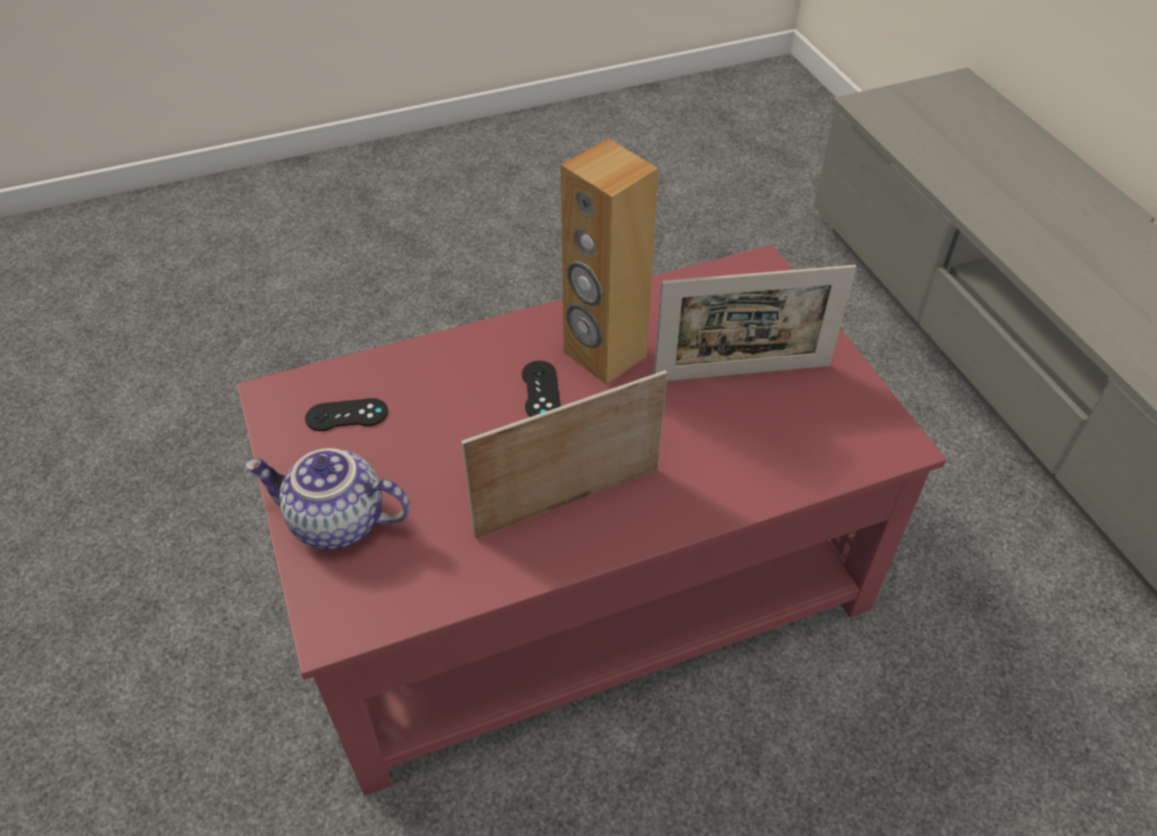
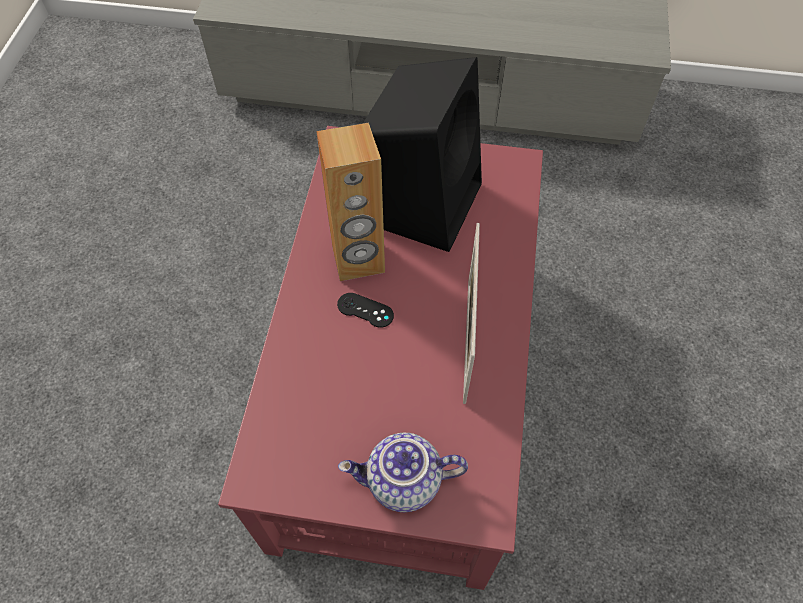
camera: 60 degrees left, 10 degrees up
(336, 523) = (403, 483): teapot -> teapot turned 45 degrees clockwise
(346, 415) = (307, 438): black game controller -> none
(742, 373) = (423, 200): picture frame -> black speaker

